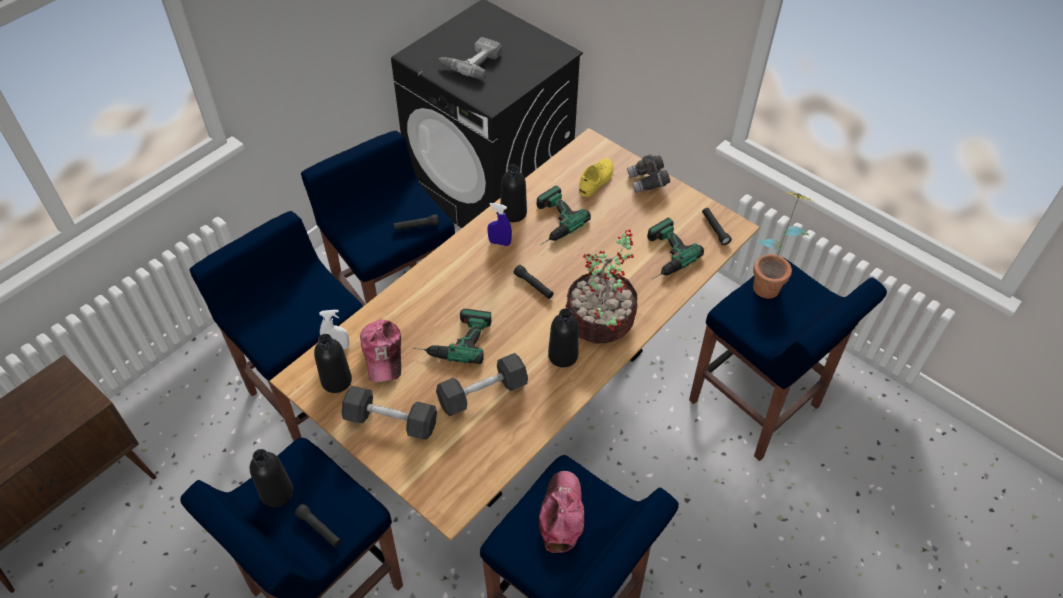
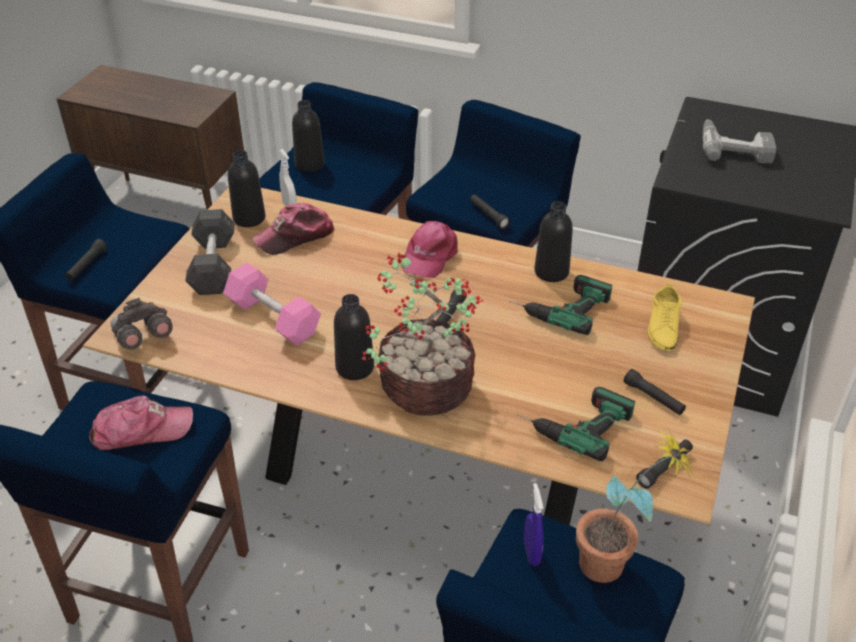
camera: 70 degrees right, 10 degrees down
(276, 492) = (119, 229): black bottle -> black bottle (309, 164)
(453, 339) = (337, 277): power drill -> none
(457, 274) = (429, 255): none -> pink cap
(482, 393) = (273, 318): grey dumbbell -> pink dumbbell
(499, 243) = (497, 273): blue spray bottle -> blue spray bottle (531, 552)
(596, 180) = (663, 326): yellow shoe -> yellow shoe turned 90 degrees clockwise
(647, 182) = (701, 376): grey binoculars -> grey binoculars (142, 337)
(657, 210) = (653, 398): none -> black flashlight

